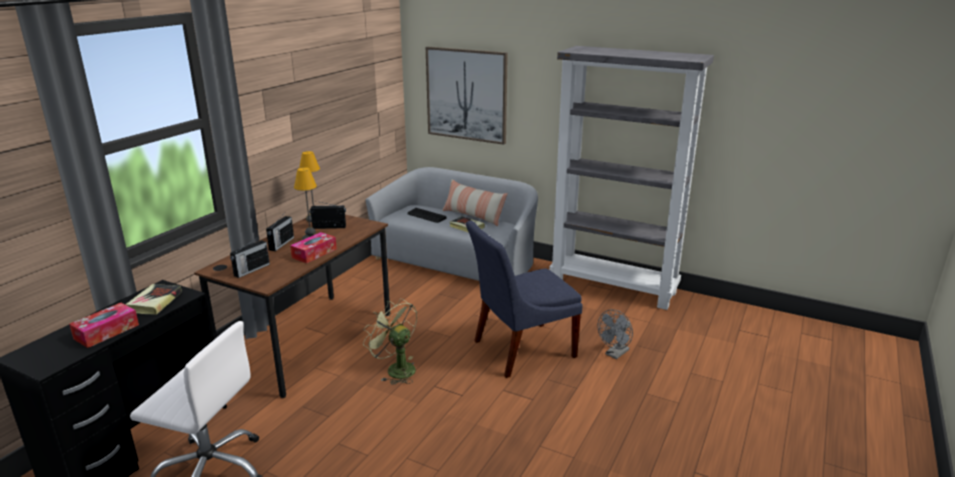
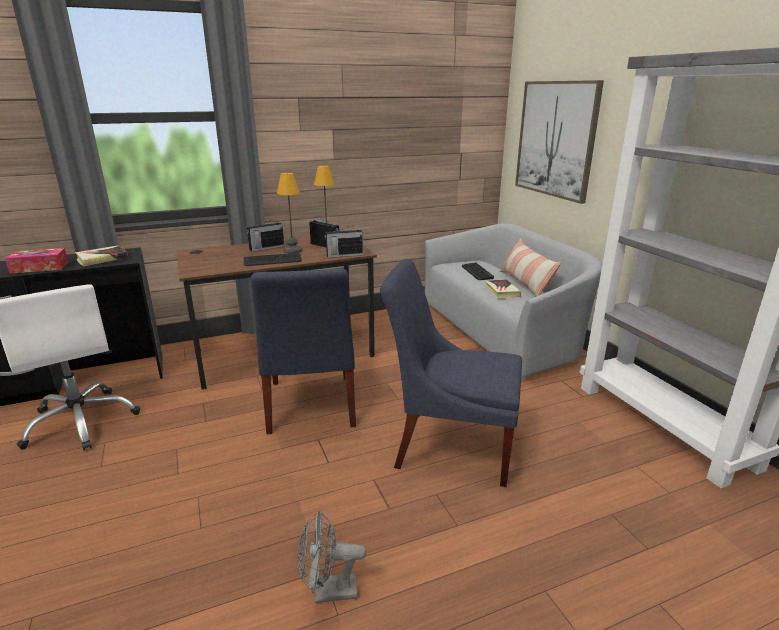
camera: 40 degrees right, 0 degrees up
(251, 270) = (208, 259): radio -> radio (344, 255)
(314, 253) = (272, 260): tissue box -> keyboard
(395, 369) = (310, 406): green fan -> blue chair
(615, 354) = (563, 510): grey fan -> grey fan (328, 592)

